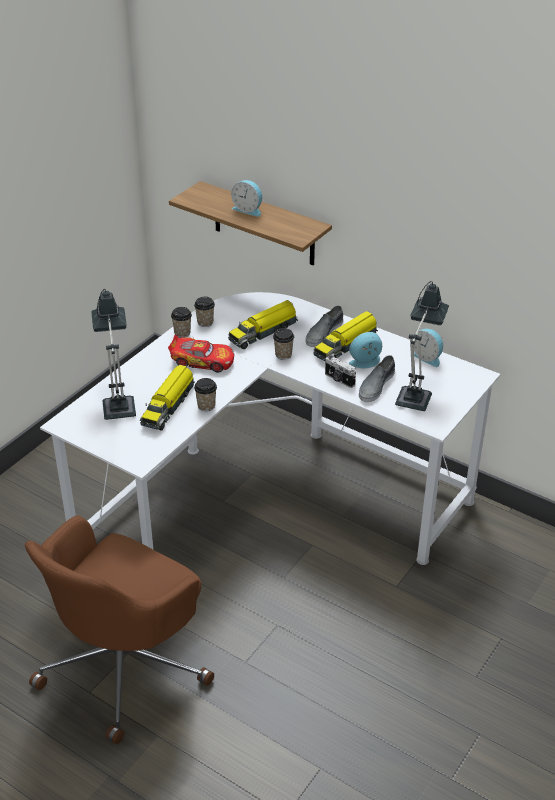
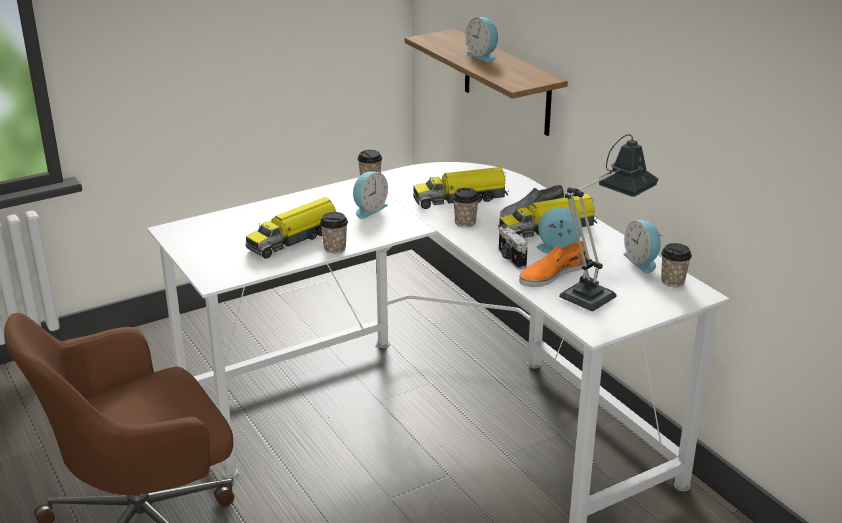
camera: 25 degrees right, 10 degrees down
(118, 403) = (244, 226): table lamp -> none
(202, 361) = (368, 209): toy car -> alarm clock
(205, 322) = (403, 178): cup -> cup (672, 281)
(376, 385) = (552, 274): grey shoe -> orange shoe

